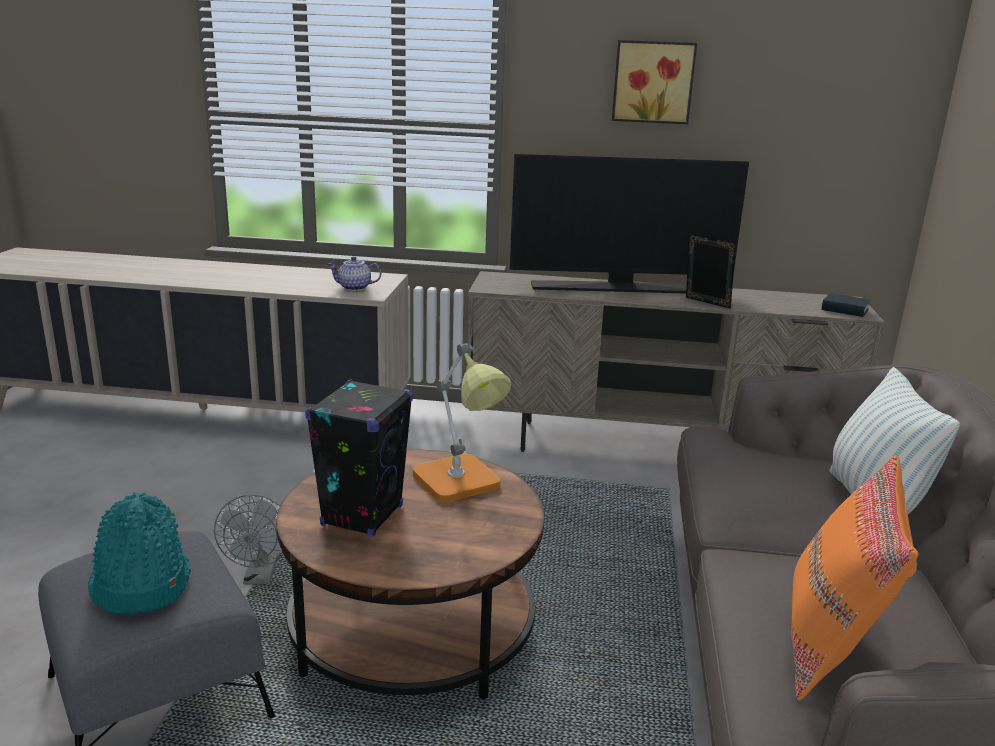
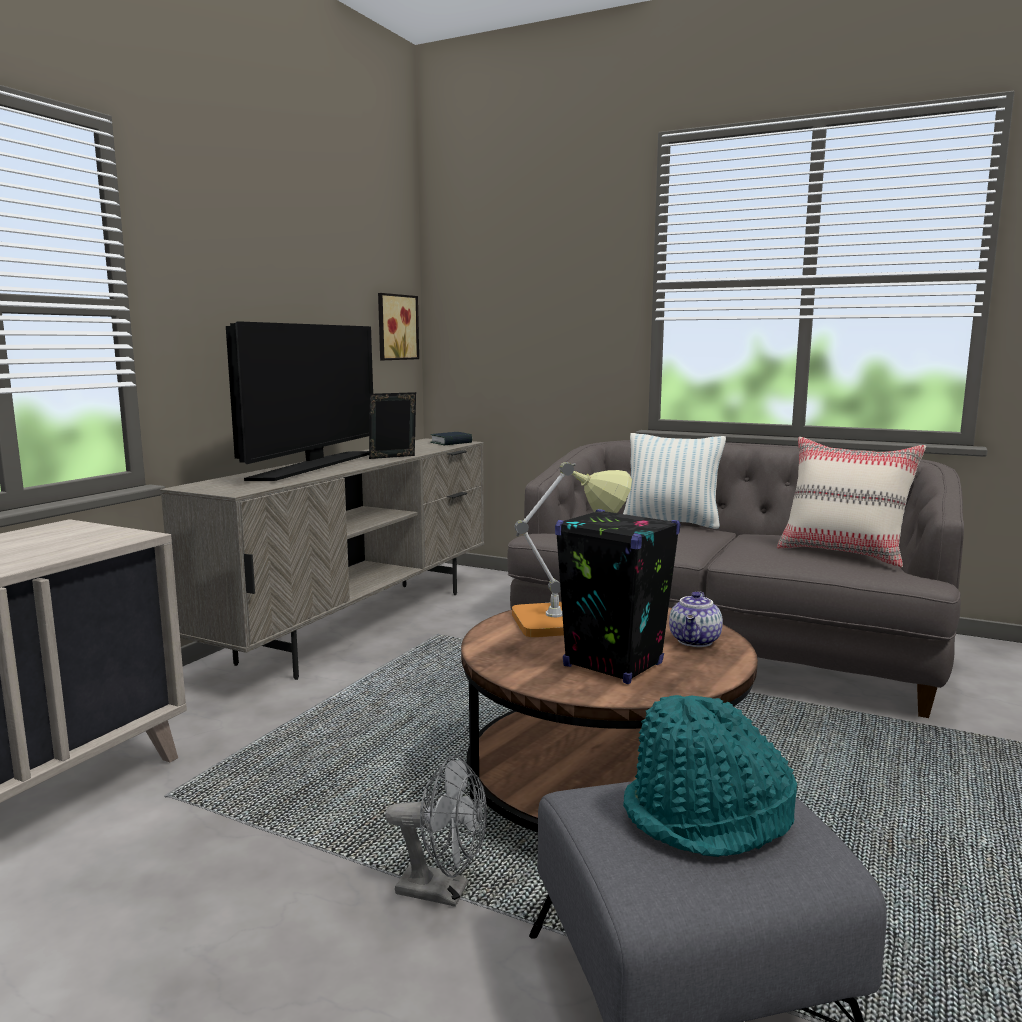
camera: 70 degrees left, 10 degrees down
(354, 288) = (80, 540): teapot -> teapot (696, 641)
(653, 82) = (259, 254): picture -> picture (395, 327)
(832, 646) = (843, 553): orange pillow -> beige pillow

